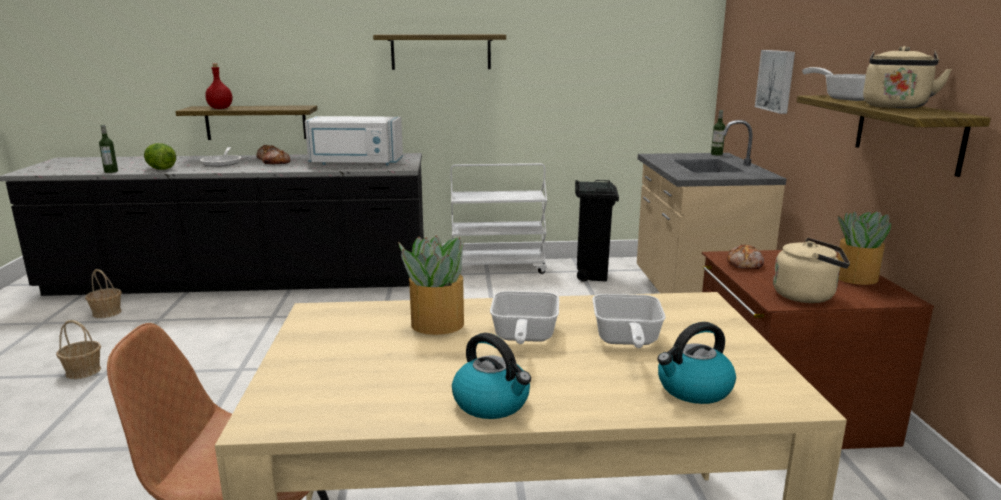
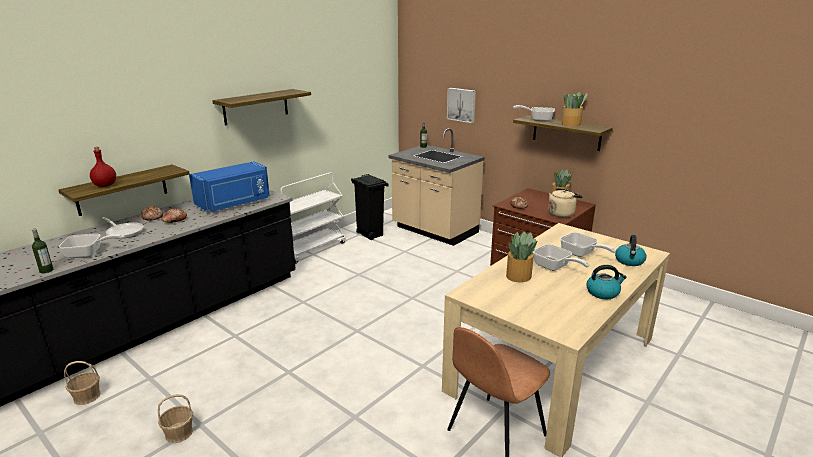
camera: 45 degrees left, 5 degrees up
(161, 169) = (89, 253): lettuce -> frying pan
(355, 163) = (234, 203): white microwave -> blue microwave
(895, 107) = (571, 124): beige kettle -> potted plant

